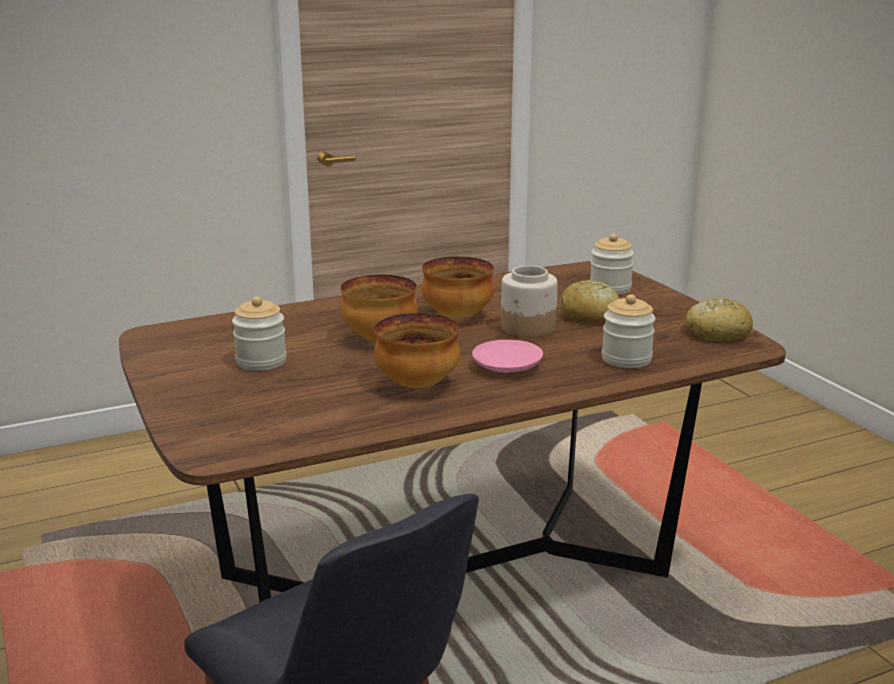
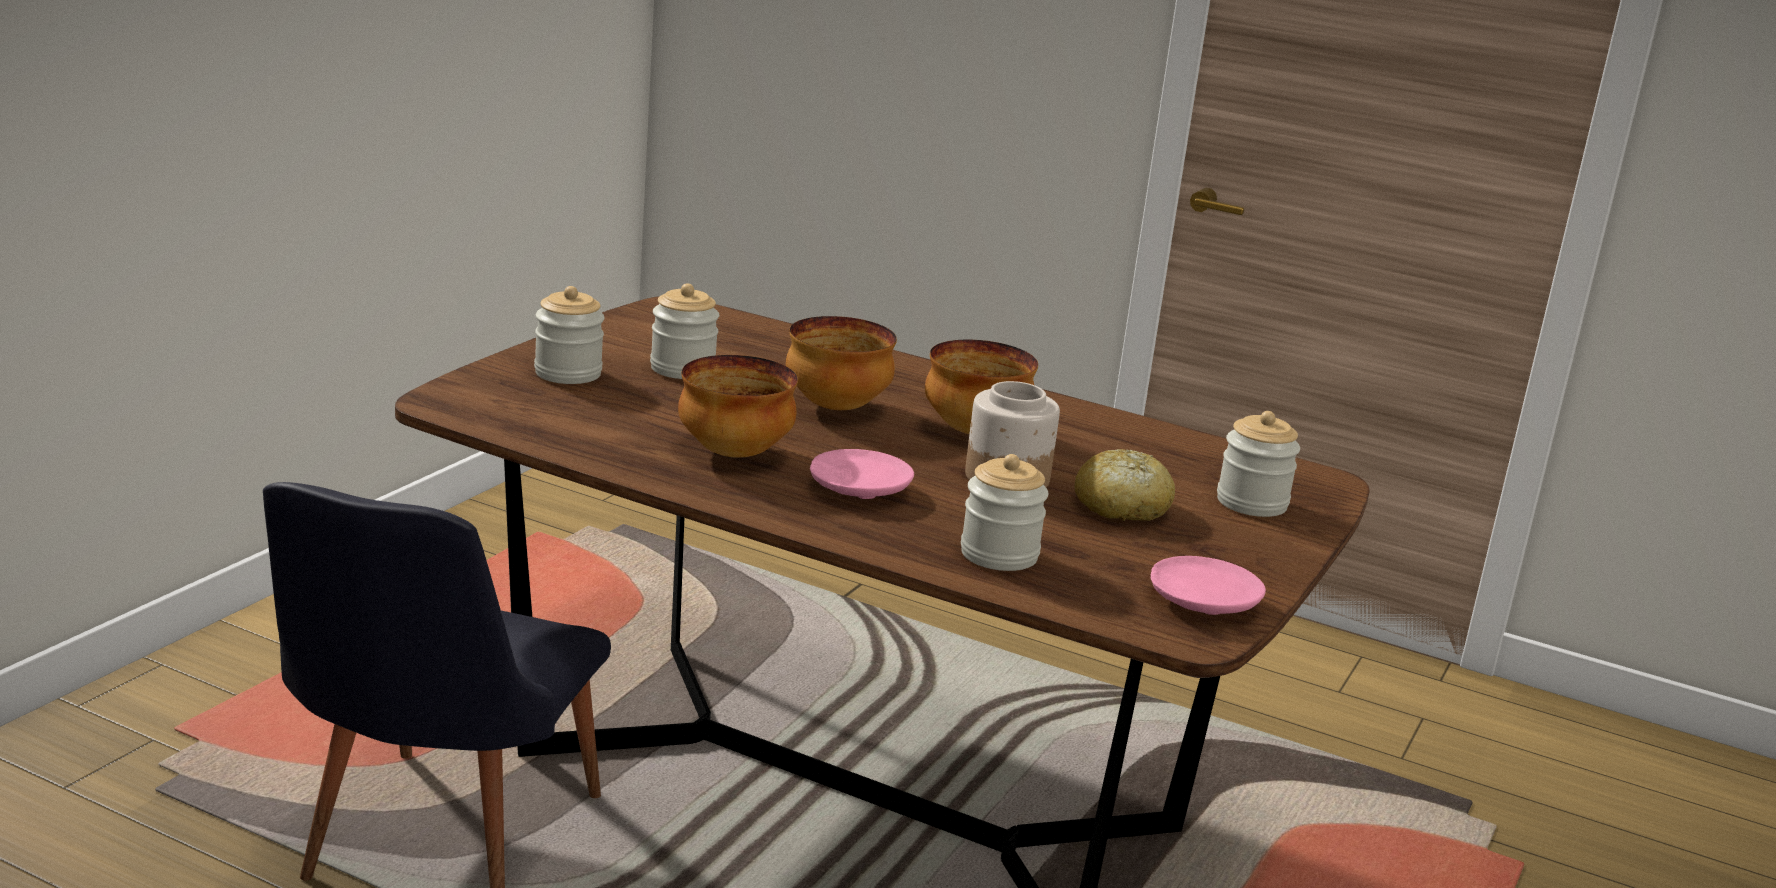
camera: 50 degrees right, 0 degrees up
(218, 398) = (568, 373): none -> jar
(716, 333) = (1202, 602): bread -> pink plate

